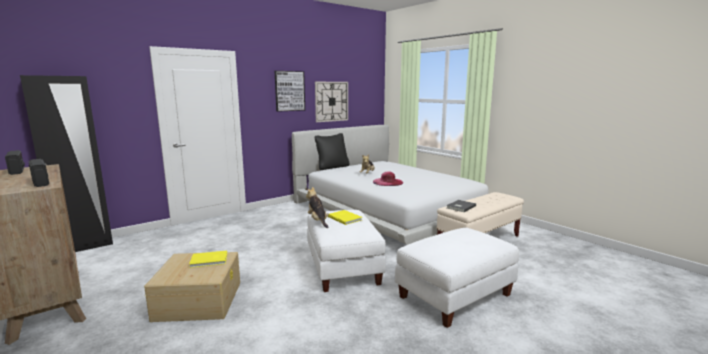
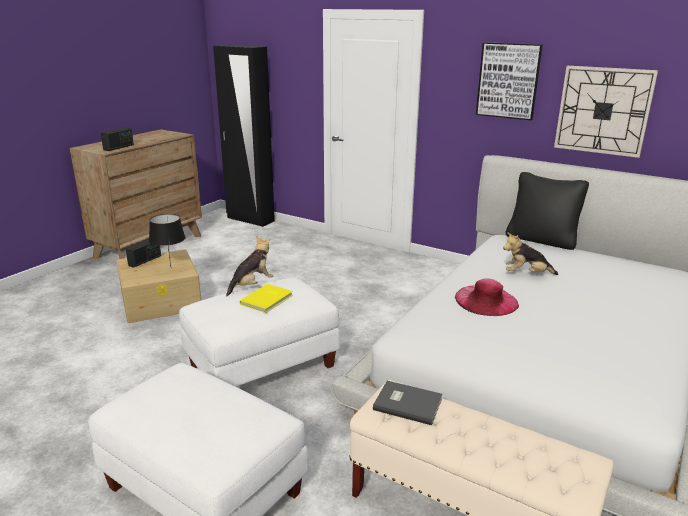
camera: 70 degrees right, 10 degrees up
(17, 171) = (160, 134): radio -> radio (145, 260)
(209, 260) = (170, 268): yellow book -> black table lamp

